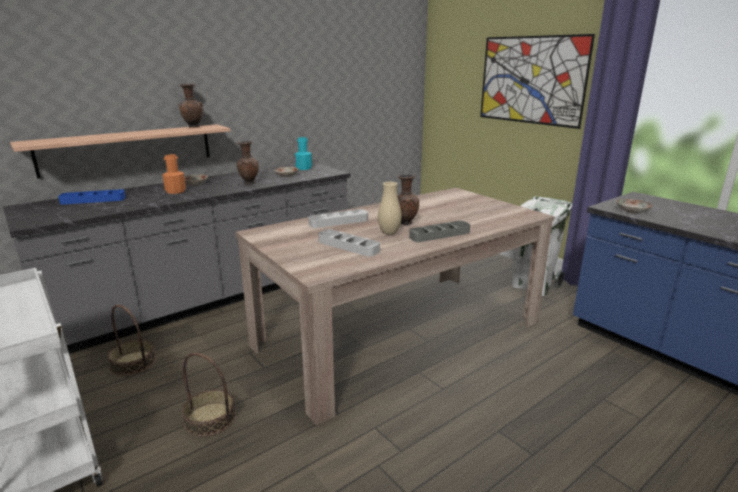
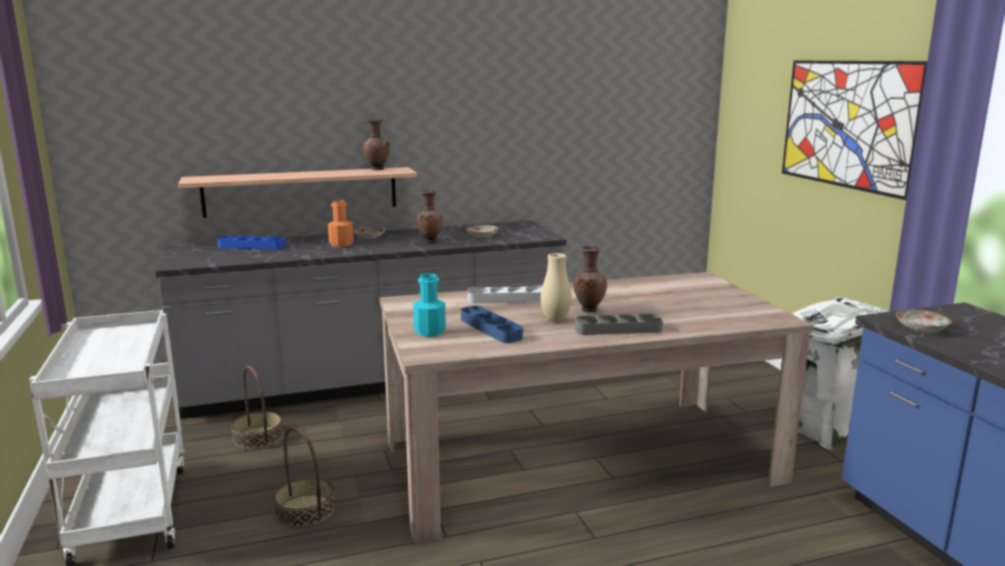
camera: 20 degrees right, 5 degrees down
(303, 168) = (513, 229): turquoise bottle -> turquoise bottle (430, 331)
(348, 246) = (490, 329): grey tray -> blue tray

